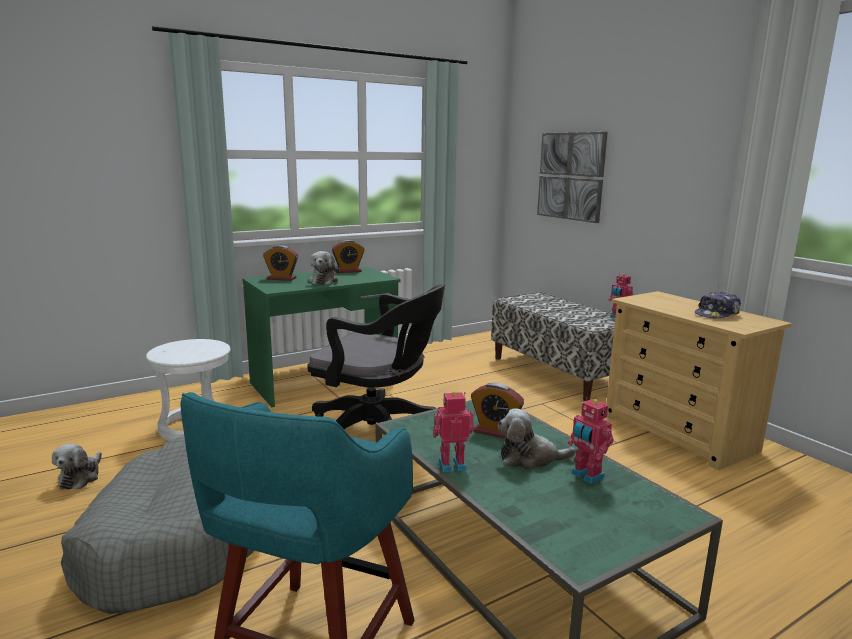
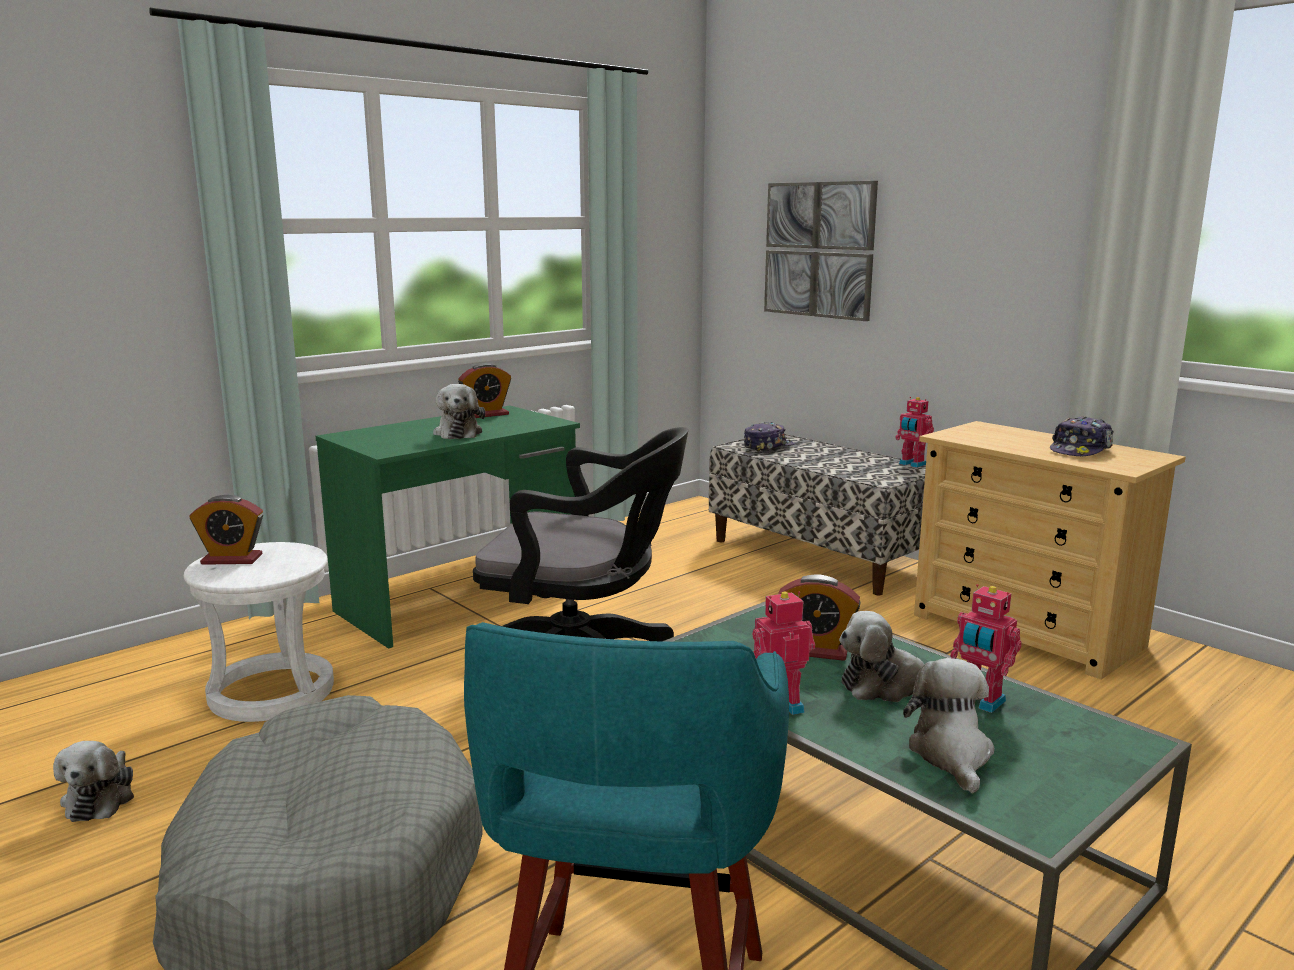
camera: 10 degrees left, 0 degrees up
(281, 278) = (384, 433): alarm clock -> alarm clock (232, 559)
(530, 300) = (768, 446): none -> cap
(548, 508) = (951, 754): none -> plush toy

